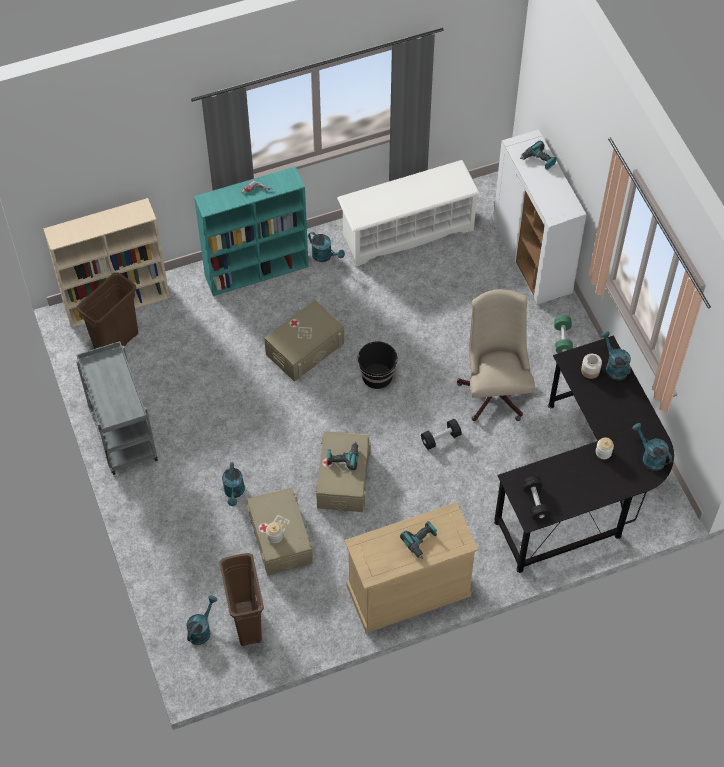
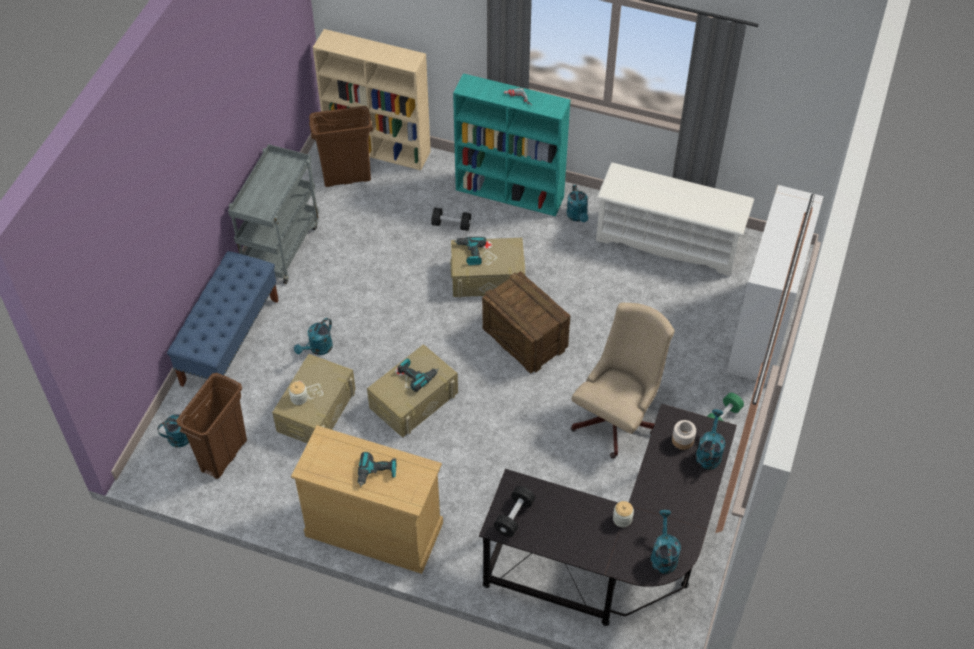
camera: 40 degrees right, 5 degrees down
(160, 535) = (230, 341): none -> blue bench
(377, 376) = (525, 338): black bucket -> crate
(440, 438) = (528, 425): black dumbbell -> black dumbbell (451, 225)
(538, 160) = (796, 221): power drill -> power drill (470, 253)

